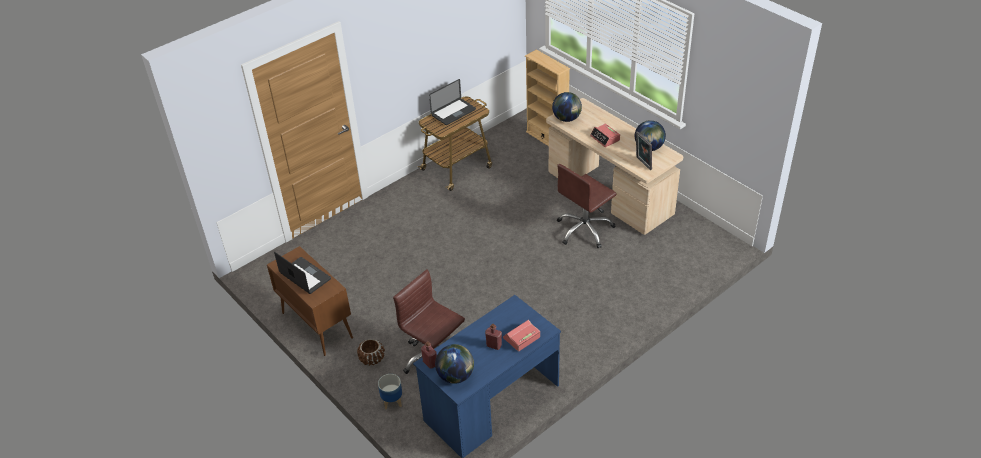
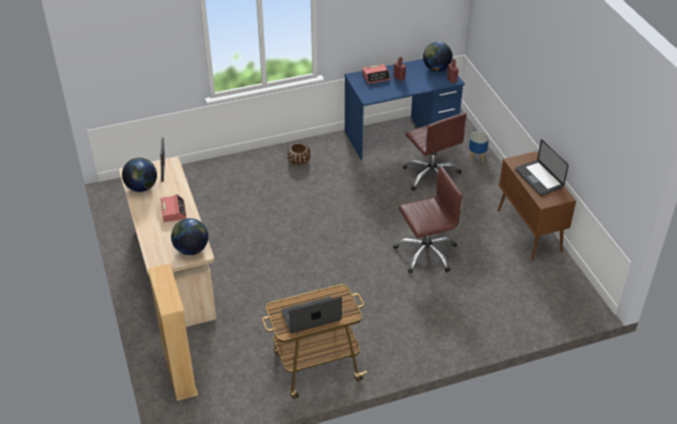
camera: 160 degrees left, 0 degrees up
(372, 359) = (485, 190): brown planter -> brown planter (299, 160)
(585, 230) = (230, 242): brown office chair -> brown office chair (426, 253)

